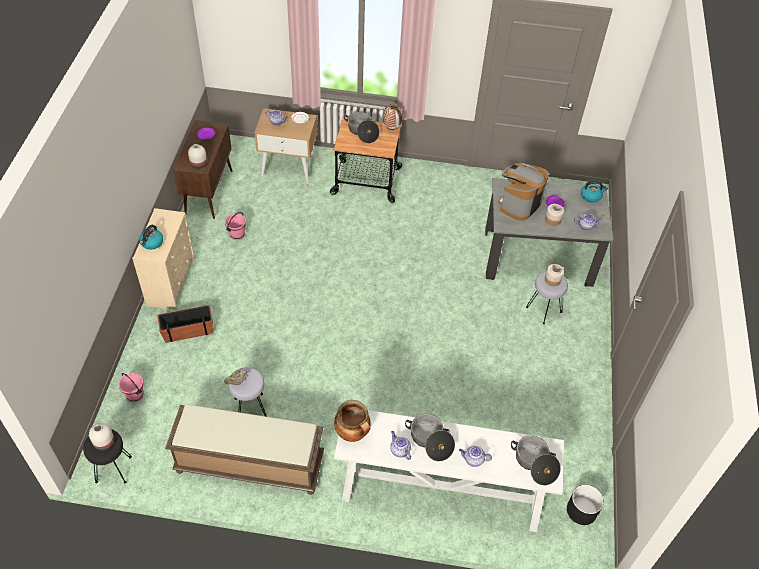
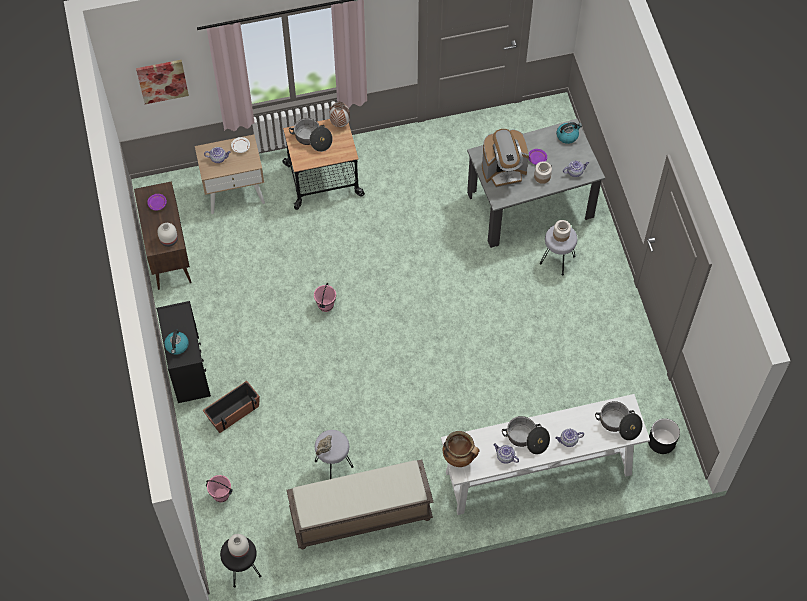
camera: 20 degrees left, 10 degrees up
(171, 282) = (188, 368): beige dresser -> black dresser
(237, 235) = (225, 292): pink bucket -> pink bucket (326, 305)
(245, 28) = (162, 81): none -> picture
(518, 204) = (504, 170): coffee machine -> coffee machine turned 120 degrees counterclockwise

